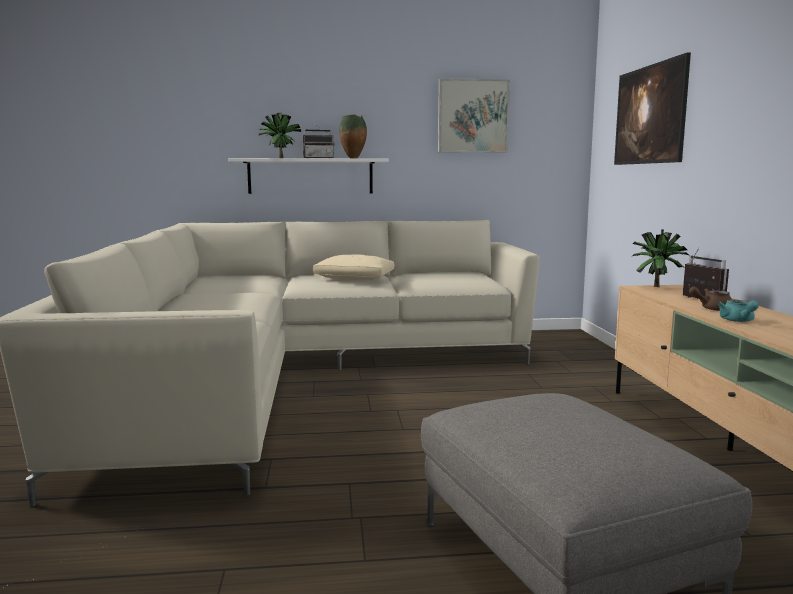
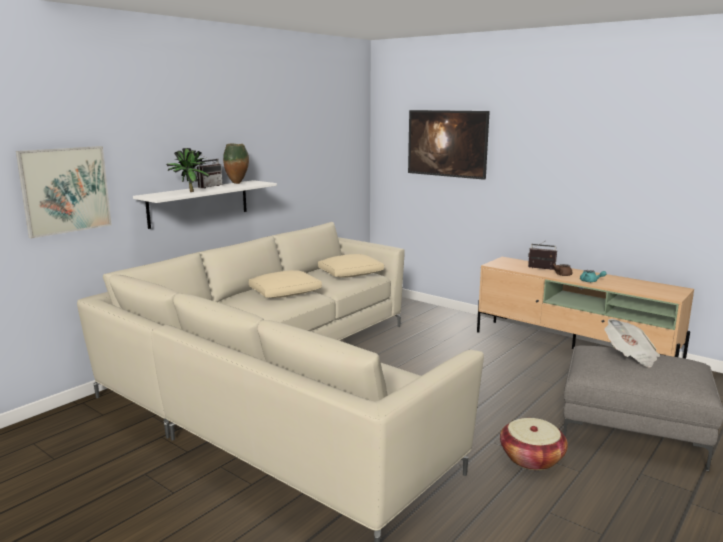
camera: 45 degrees left, 5 degrees up
(347, 518) = (531, 458): none -> basket
(464, 278) = (351, 274): none -> beige pillow
(473, 116) = (307, 137): picture -> picture (65, 190)
(564, 413) = (630, 356): none -> newspaper
(656, 286) = (497, 262): potted plant -> none

